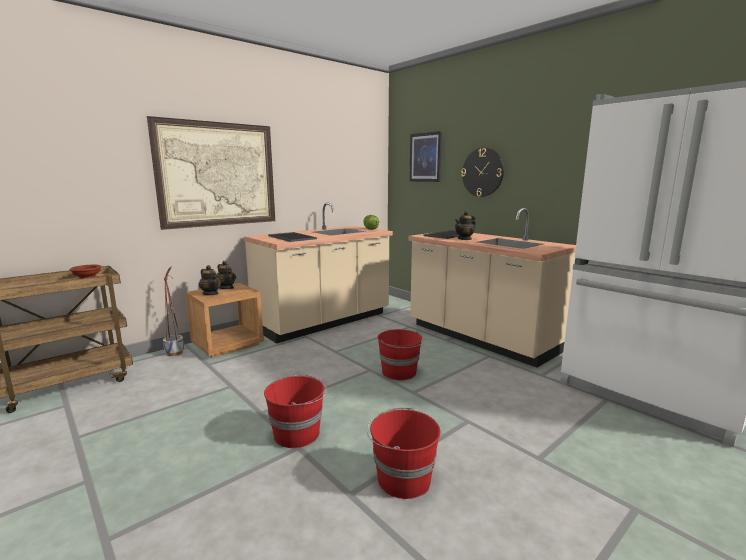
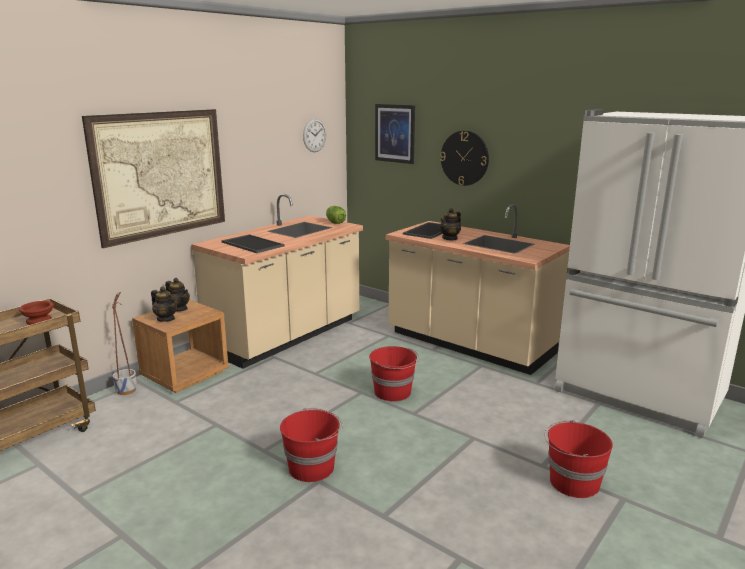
camera: 10 degrees left, 5 degrees up
(359, 160) = (314, 135): none -> wall clock
(402, 479) = (427, 497): red bucket -> red bucket (572, 483)

